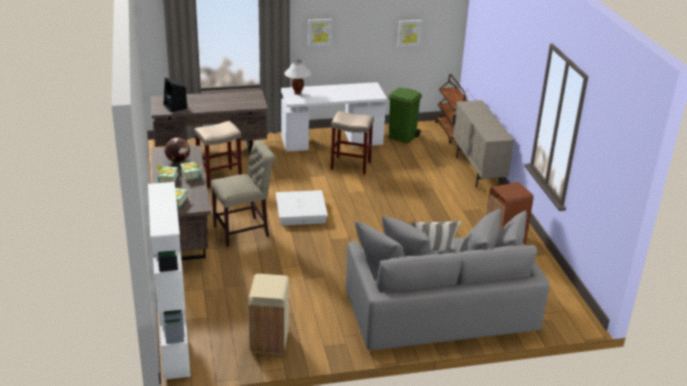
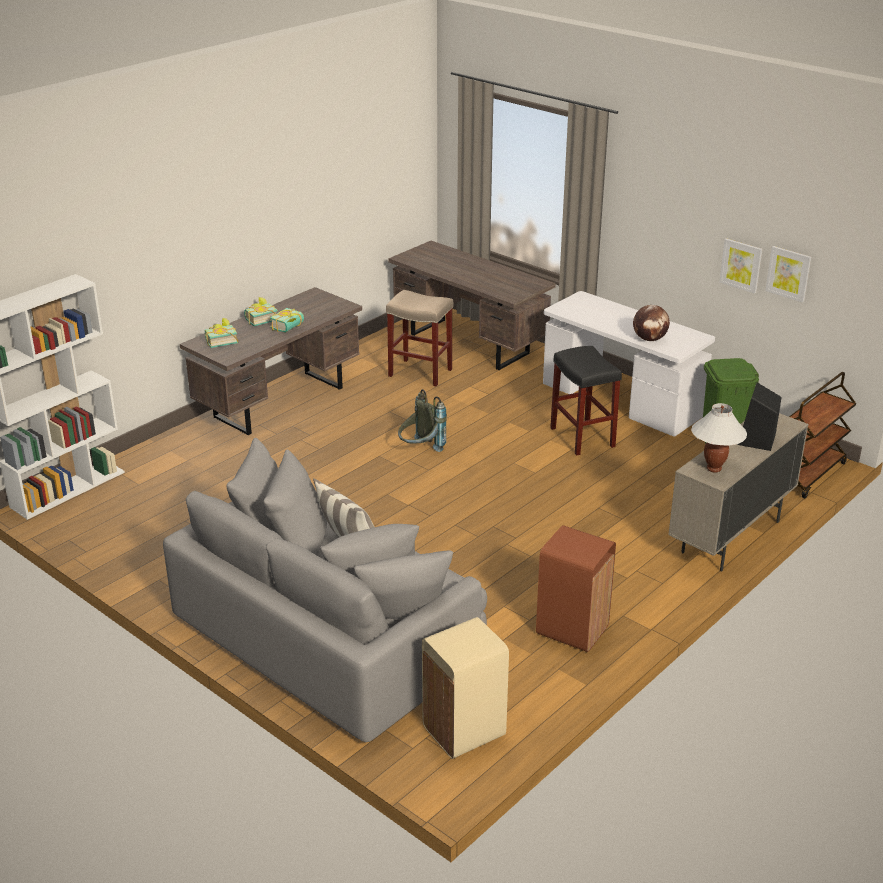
camera: 55 degrees right, 0 degrees up
(175, 107) = (427, 260): black speaker -> black speaker (756, 440)
(178, 161) = (309, 309): globe -> globe (650, 339)
(244, 231) = (331, 434): beige chair -> none
(270, 341) = (134, 540): beige trash can -> beige trash can (465, 731)
(297, 93) = (584, 304): white table lamp -> white table lamp (713, 468)
(301, 212) = (420, 450): white storage box -> grey backpack
(319, 32) = (652, 224): picture -> picture (741, 265)
(350, 165) = (581, 437): beige stool -> black stool

